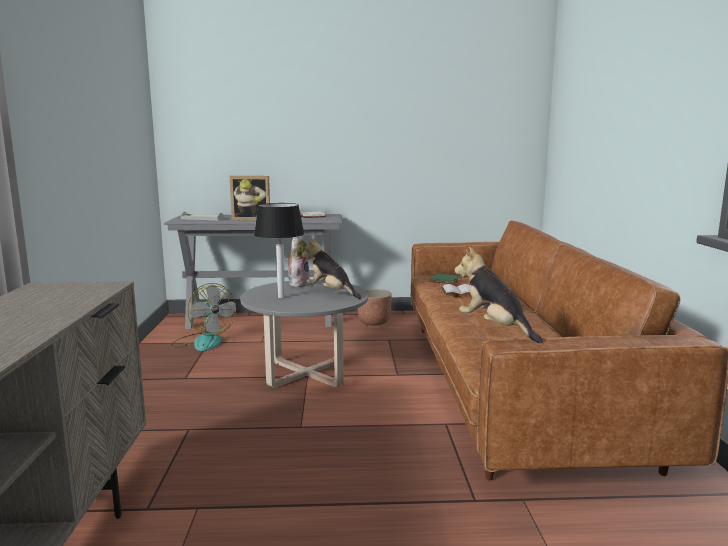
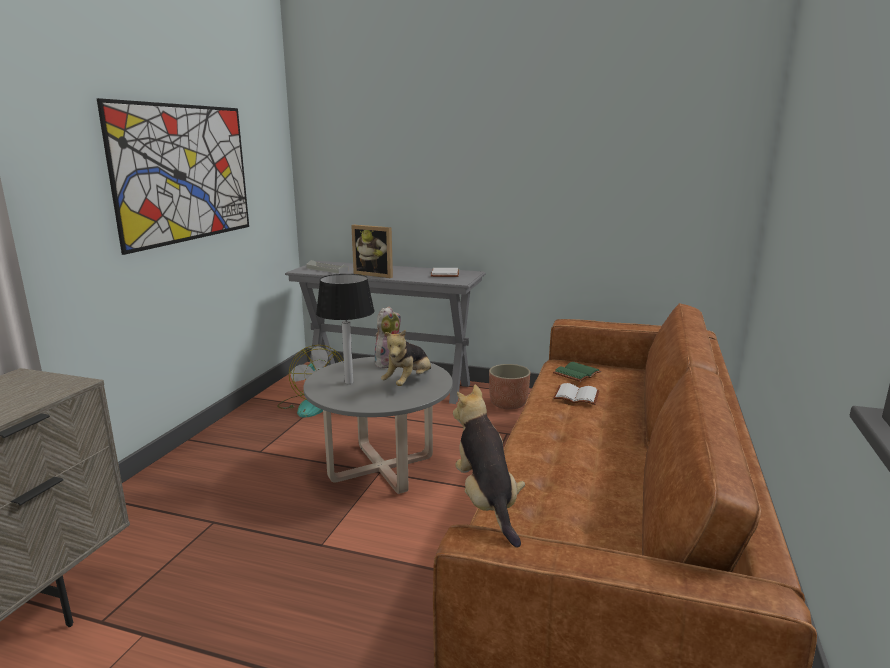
camera: 20 degrees right, 5 degrees up
(95, 122) = (184, 173): none -> picture
(331, 293) = (408, 382): plush toy -> plush toy turned 120 degrees counterclockwise

